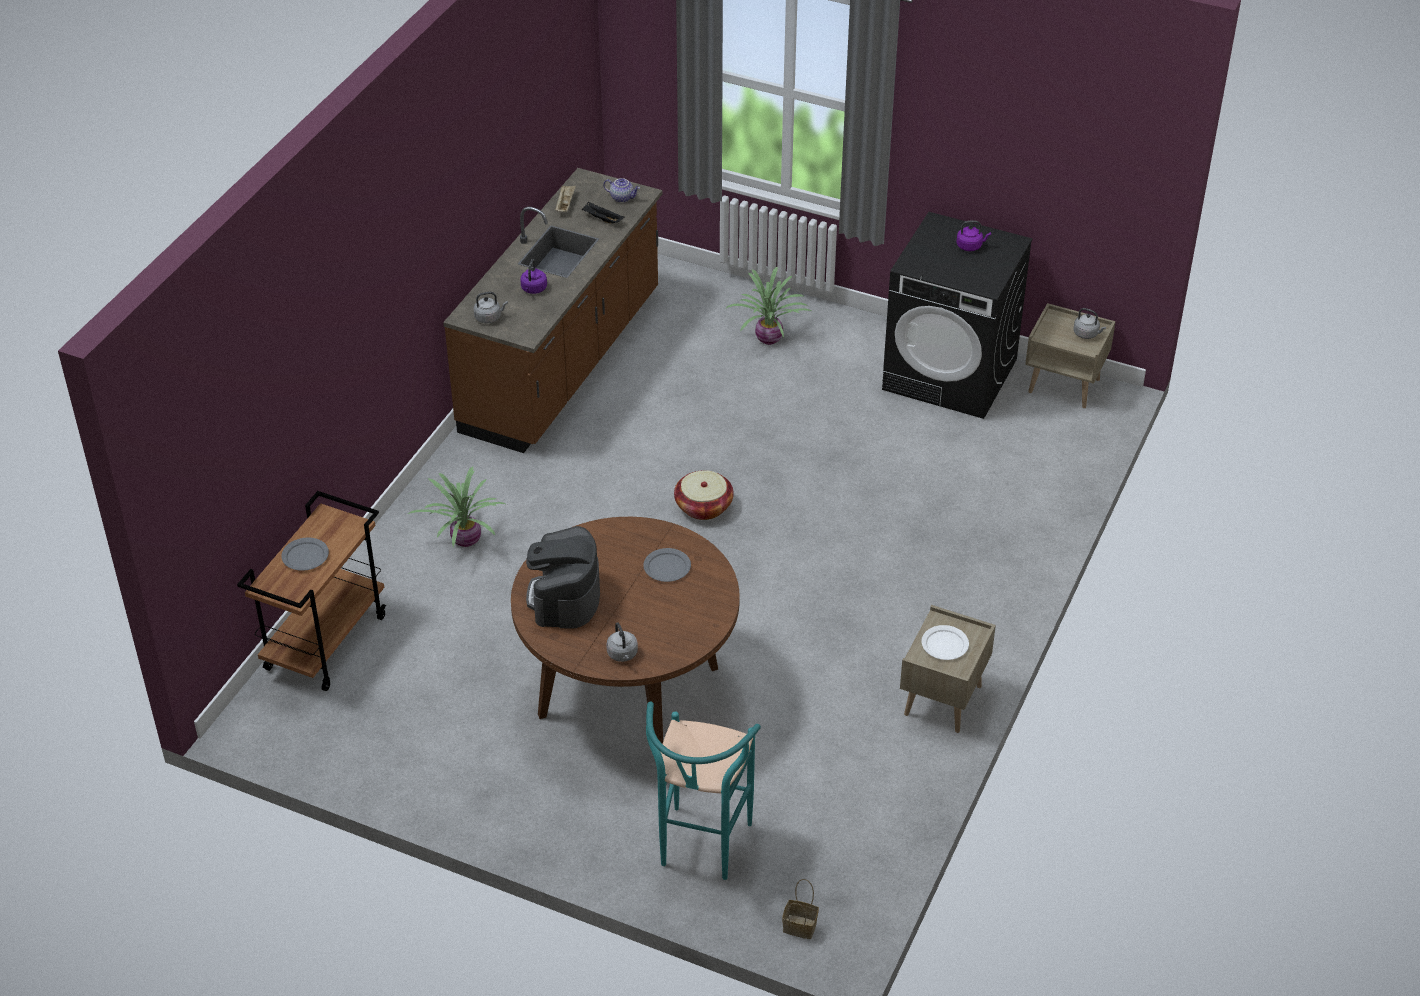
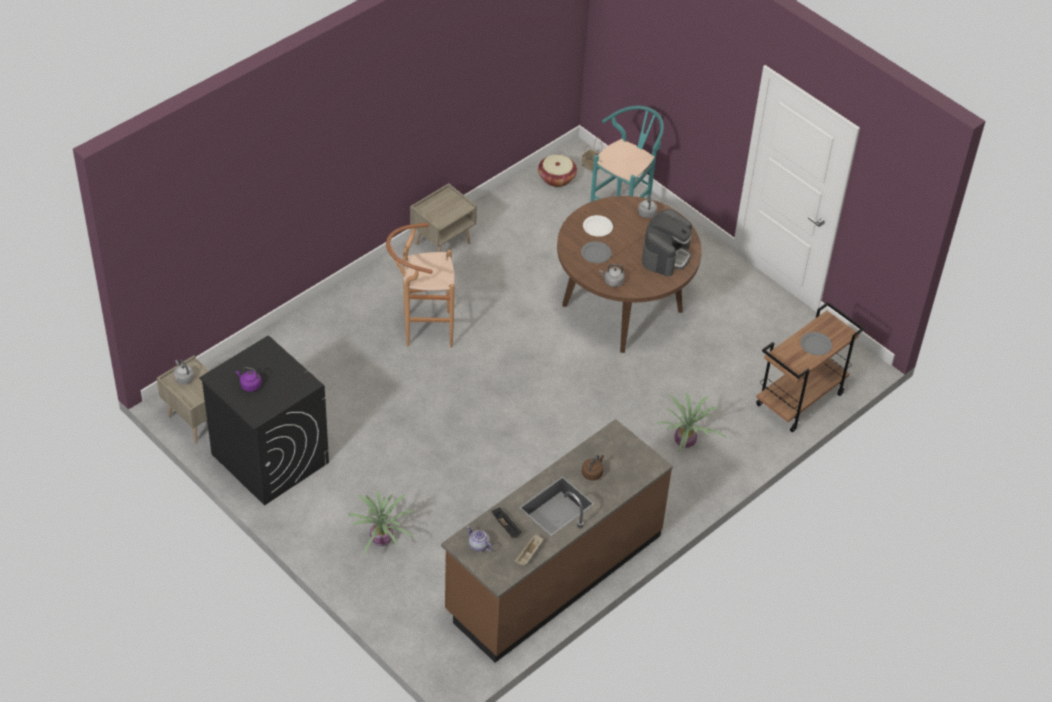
camera: 160 degrees left, 5 degrees up
(489, 317) = (636, 457): grey kettle -> grey kettle (612, 281)
(533, 289) = (592, 473): purple kettle -> brown kettle
(703, 506) = (512, 413): basket -> basket (556, 178)
(883, 569) = (422, 330): none -> brown stool
(944, 645) = (445, 208): white plate -> white plate (597, 227)

